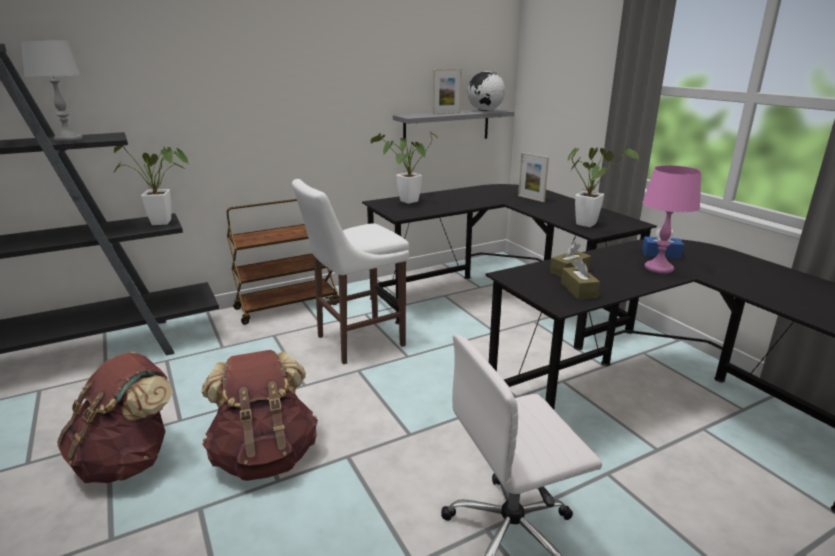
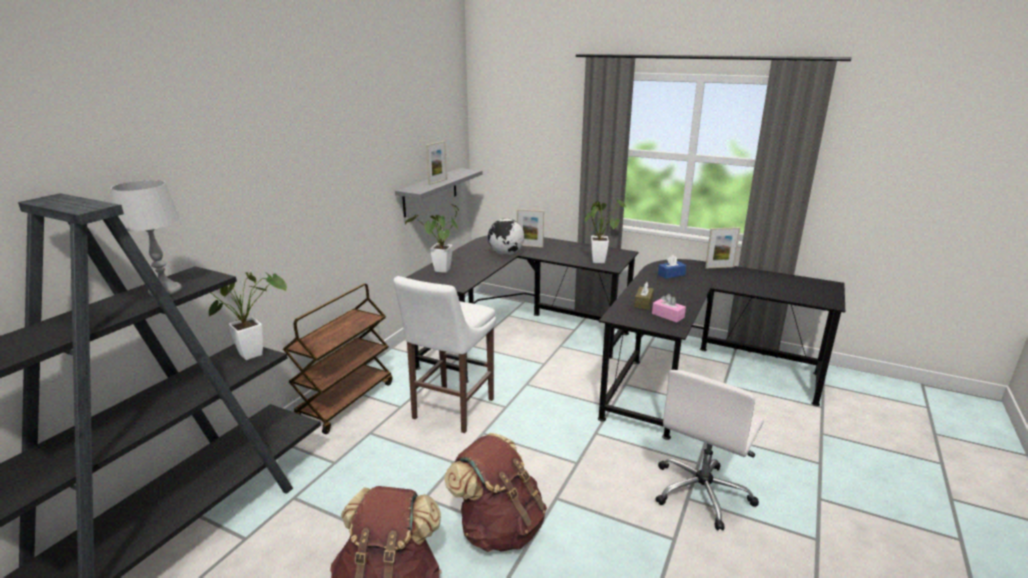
camera: 35 degrees left, 0 degrees up
(485, 111) = (460, 173): globe -> globe (506, 254)
(578, 290) = (668, 315): brown tissue box -> pink tissue box
(658, 268) = (684, 286): pink table lamp -> none
(752, 262) = (719, 267): none -> picture frame

